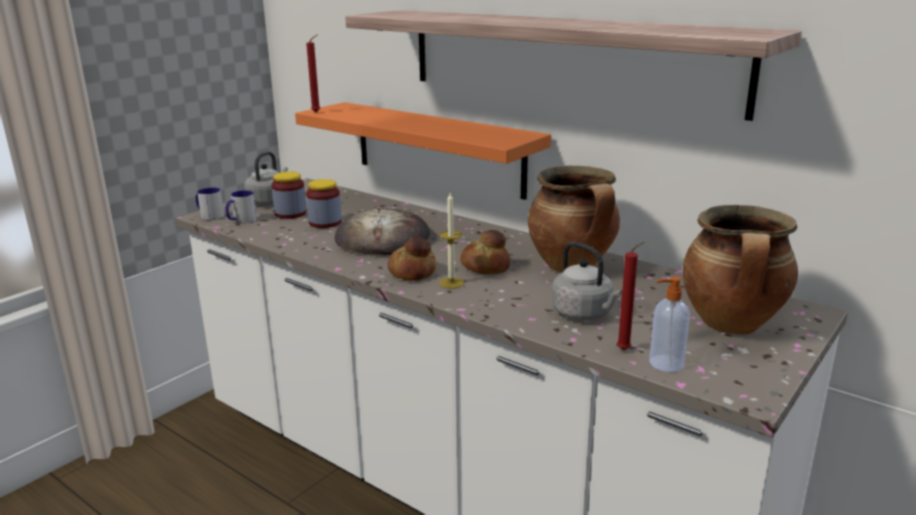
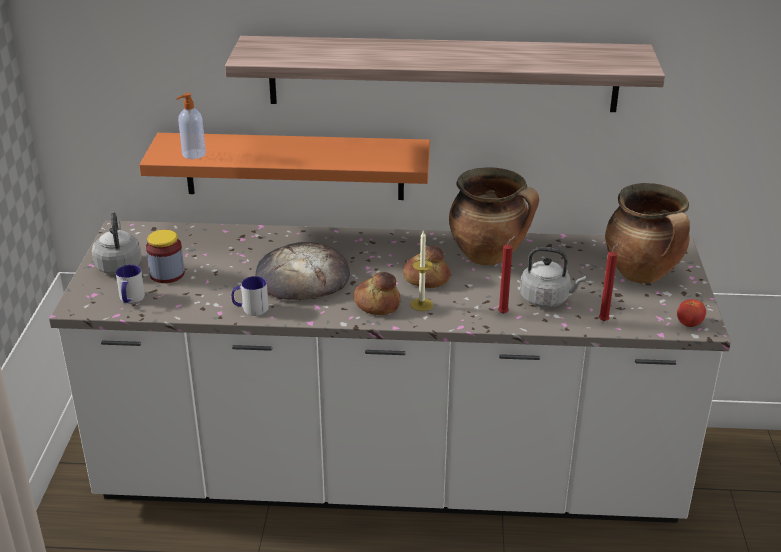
camera: 35 degrees left, 10 degrees up
(209, 215) = (83, 304): mug -> mug (250, 308)
(317, 112) = (164, 158): red candle -> red candle (504, 313)
(325, 222) = (220, 274): jar -> none
(665, 364) = (637, 322): soap dispenser -> soap dispenser (193, 154)
(734, 386) = (689, 324): none -> tomato

